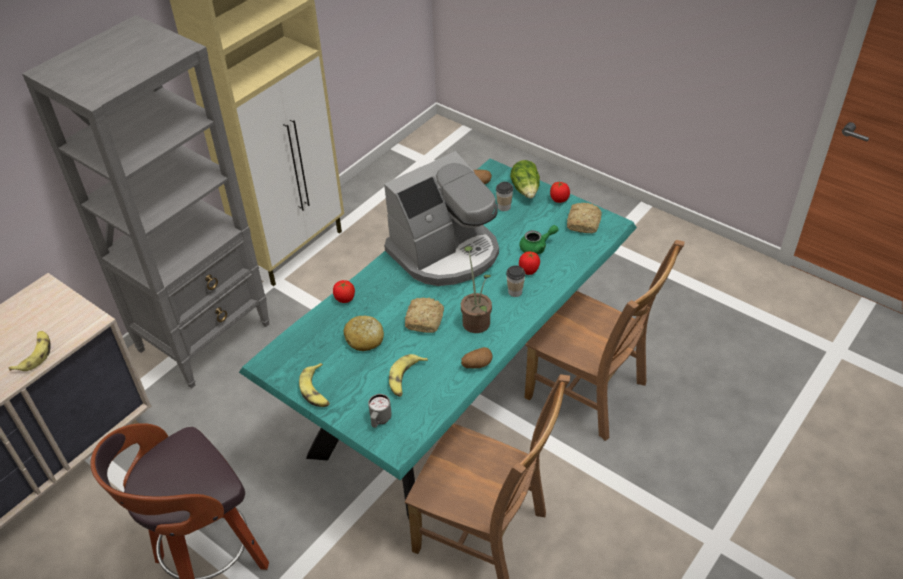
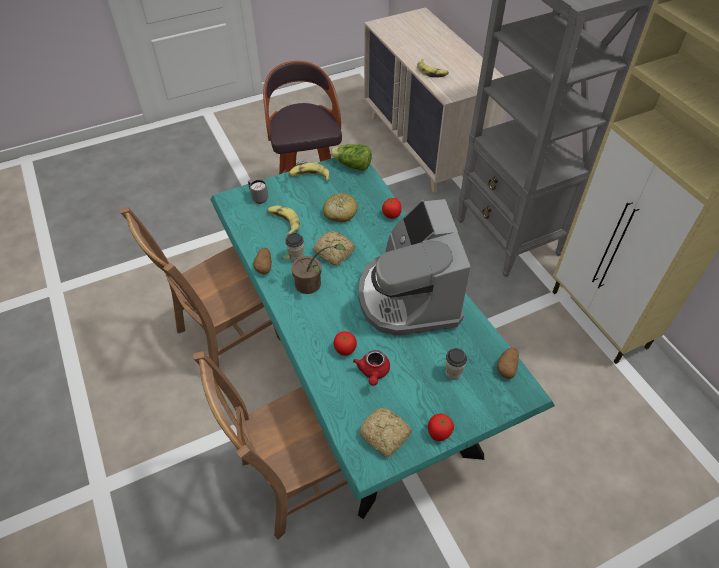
camera: 115 degrees right, 5 degrees up
(515, 292) = (324, 326): cup -> cup (296, 257)
(526, 190) = (472, 408): lettuce -> lettuce (352, 165)
(537, 247) = (373, 372): green teapot -> red teapot

